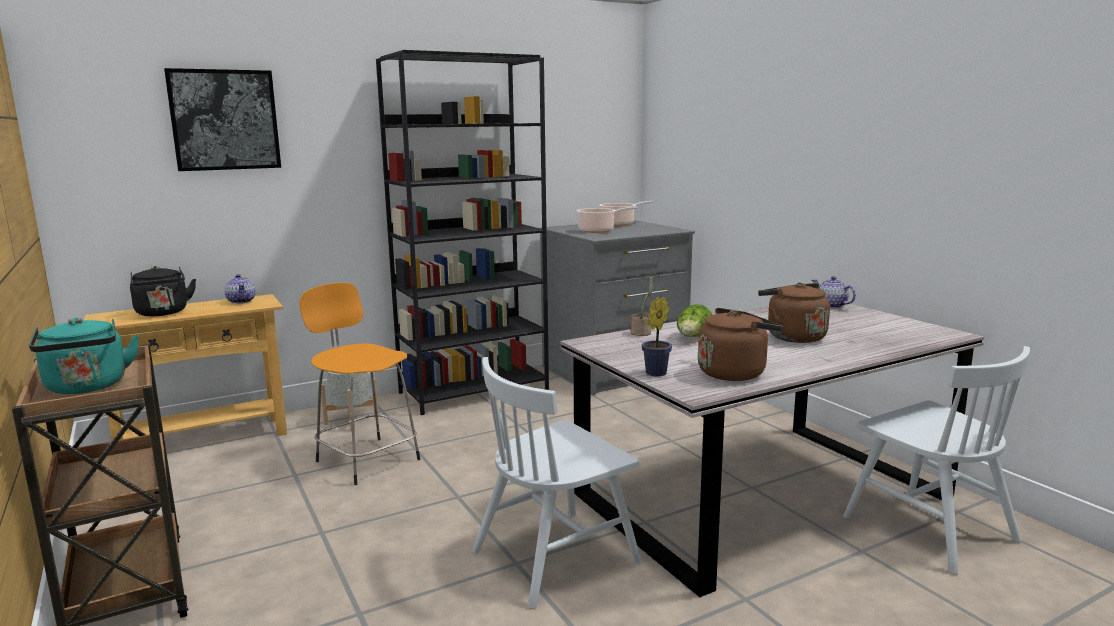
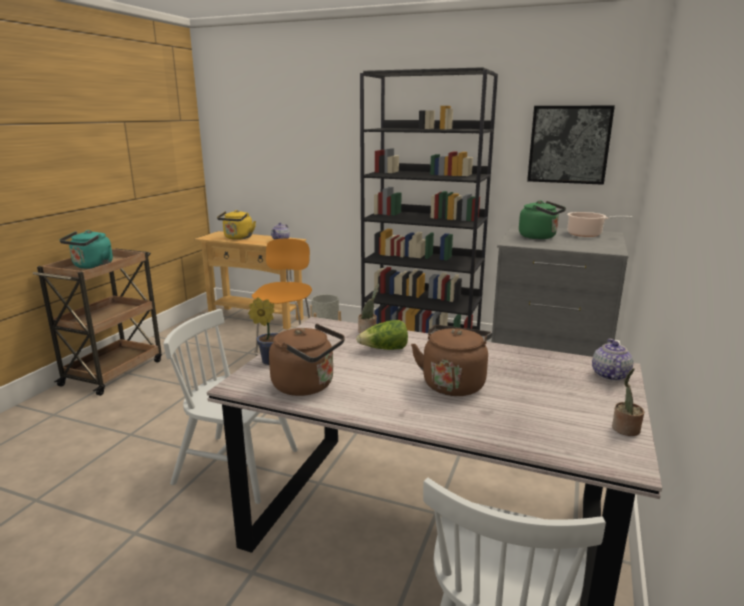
camera: 50 degrees right, 5 degrees up
(163, 313) = (238, 238): black kettle -> yellow kettle
(224, 120) = (288, 122): picture -> picture (569, 144)
(598, 231) = (540, 237): cooking pot -> green kettle
(911, 323) = (625, 429): none -> potted plant

